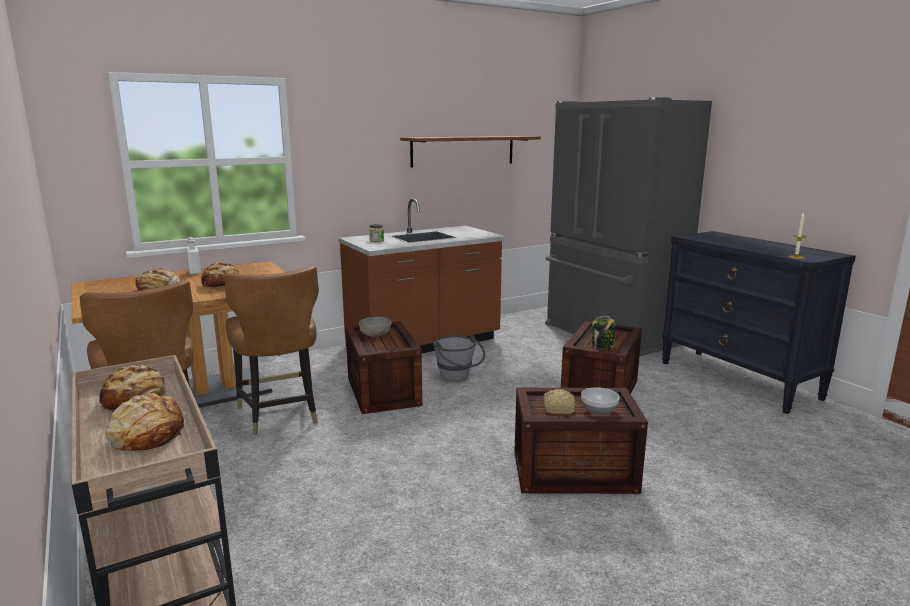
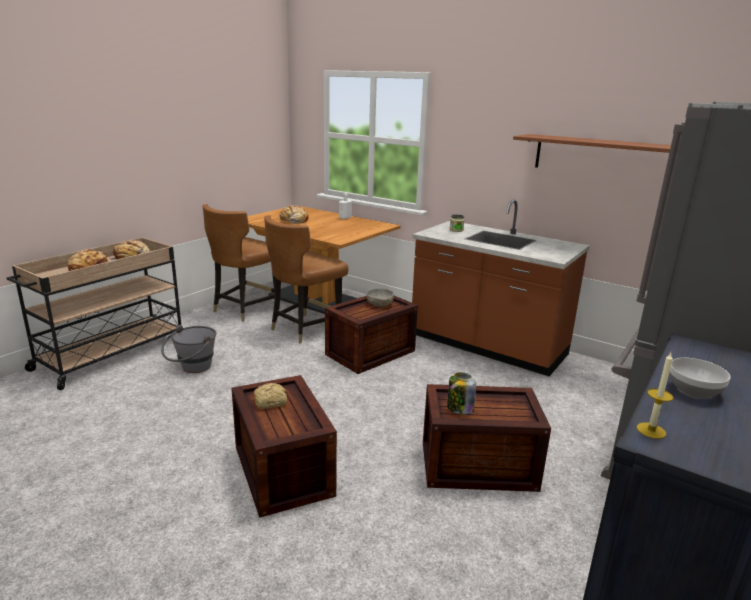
camera: 65 degrees right, 5 degrees up
(221, 284) = (322, 228): bread -> none
(458, 378) = (429, 378): grey bucket -> grey bucket (192, 369)
(598, 410) = (277, 422): bowl -> bowl (693, 390)

